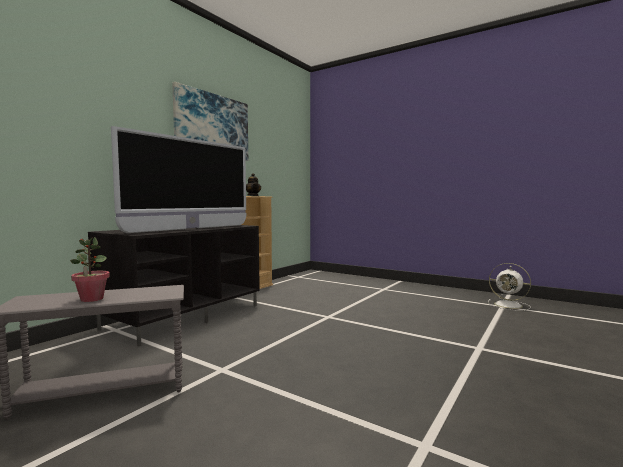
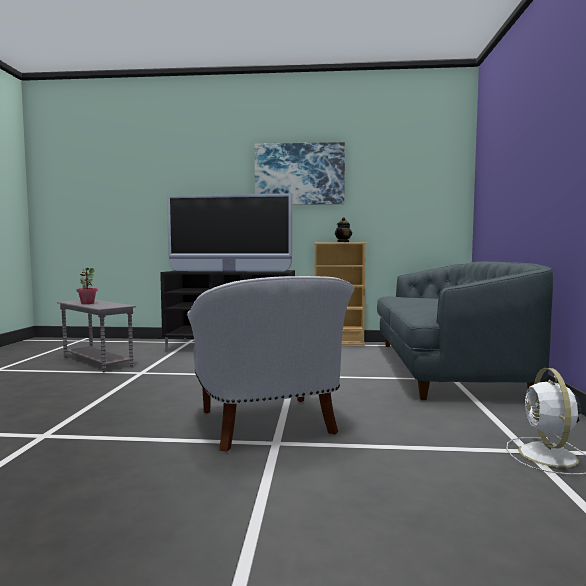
camera: 60 degrees right, 0 degrees up
(359, 285) = (445, 368): none -> grey sofa
(444, 344) = (268, 425): none -> white armchair

